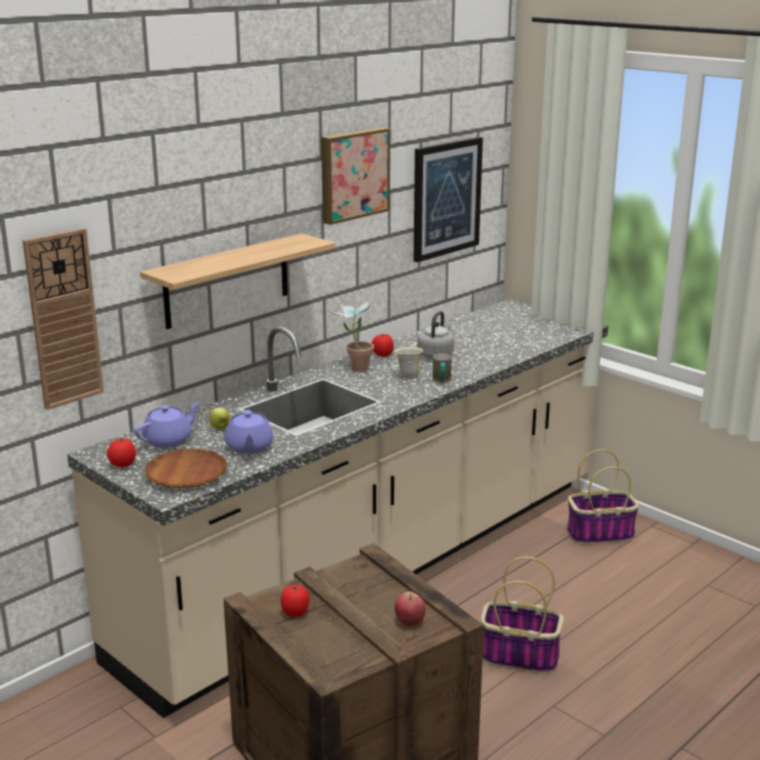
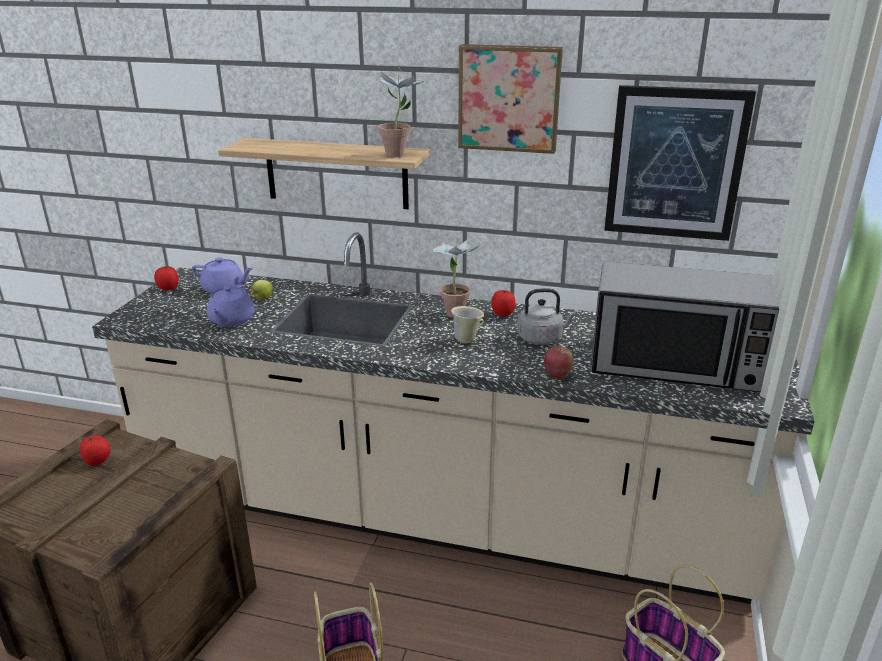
camera: 60 degrees right, 5 degrees up
(63, 319) = (178, 158): wall clock -> none
(186, 474) = (164, 313): brown plate -> none
(249, 447) = (231, 320): purple teapot -> purple teapot turned 45 degrees counterclockwise
(303, 241) = (400, 153): none -> potted plant
(410, 622) = (98, 530): apple -> apple (557, 375)
(442, 381) = (473, 360): mug -> none
(517, 333) = (676, 365): none -> microwave

